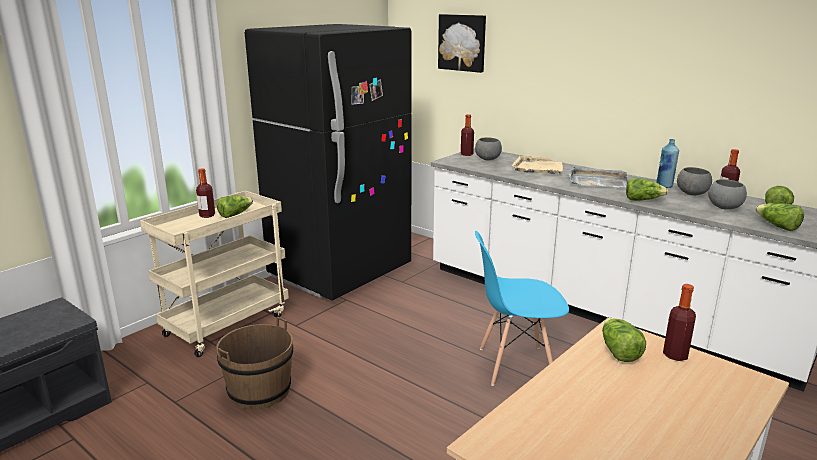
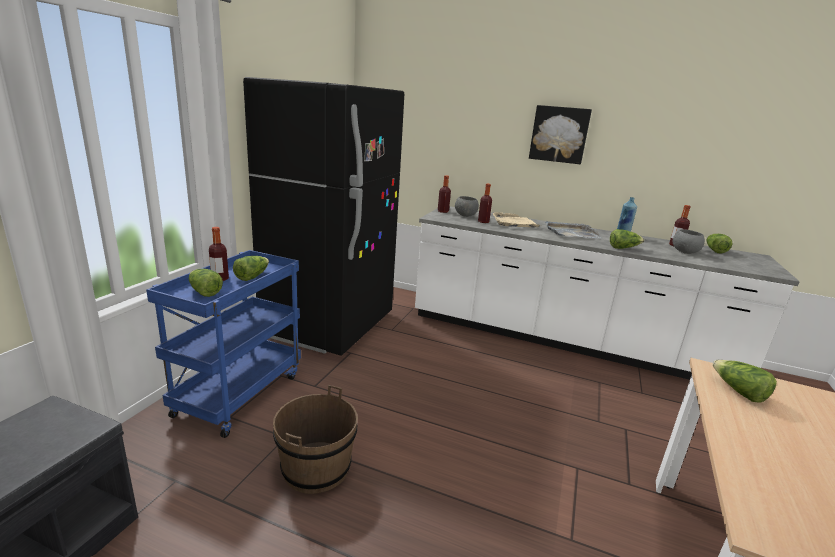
camera: 20 degrees left, 0 degrees up
(227, 324) = (239, 393): beige cart -> blue cart
(462, 42) = (432, 111): picture -> picture (559, 134)
(515, 365) = (537, 400): blue chair -> none
(675, 355) = (780, 389): bottle -> bottle (483, 221)
(691, 194) = (648, 242): grey bowl -> none
(777, 226) = (737, 266): lettuce -> lettuce (204, 292)

